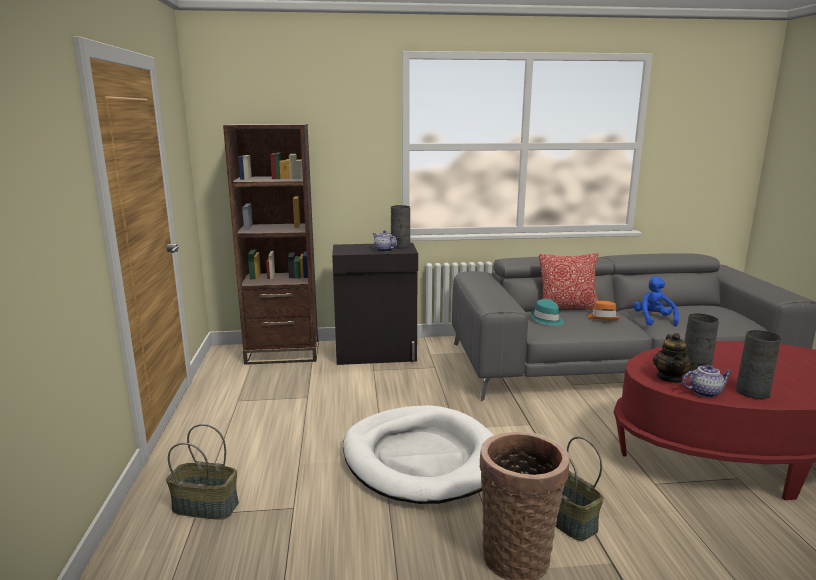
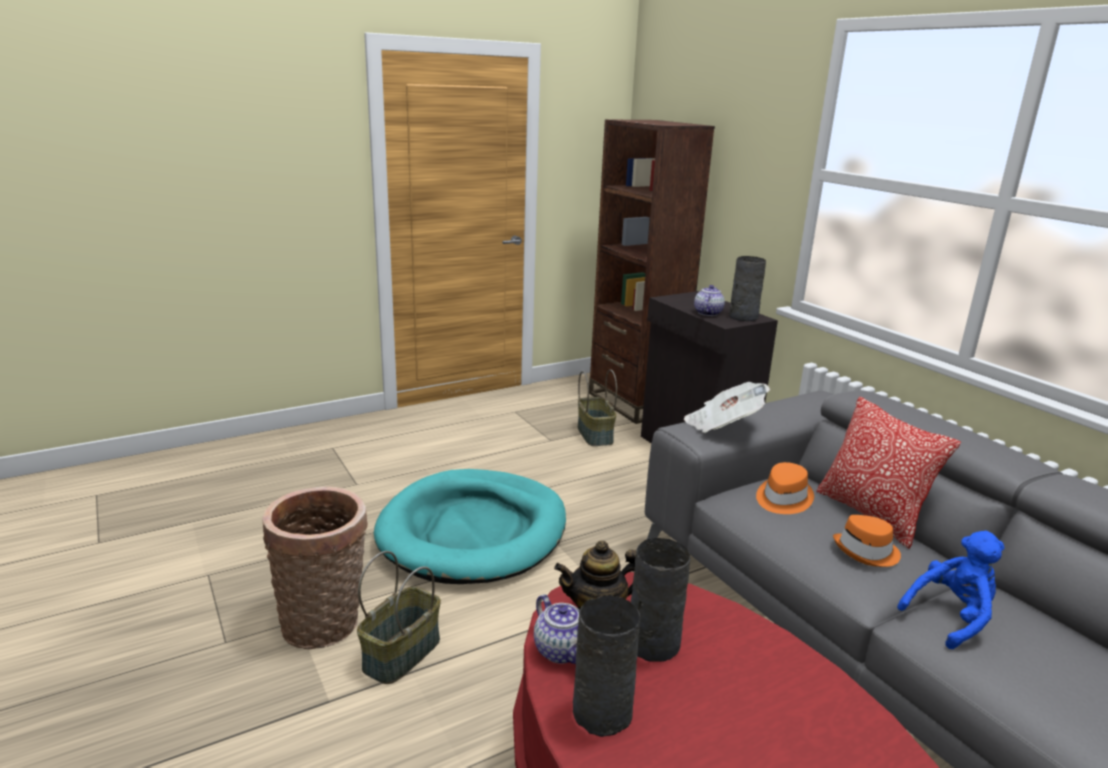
camera: 65 degrees right, 5 degrees up
(206, 506) = (344, 448): basket -> basket (595, 435)
(421, 458) = (473, 531): white dog bed -> turquoise dog bed
(499, 298) = (723, 425): none -> newspaper
(547, 319) = (782, 498): turquoise hat -> orange hat

